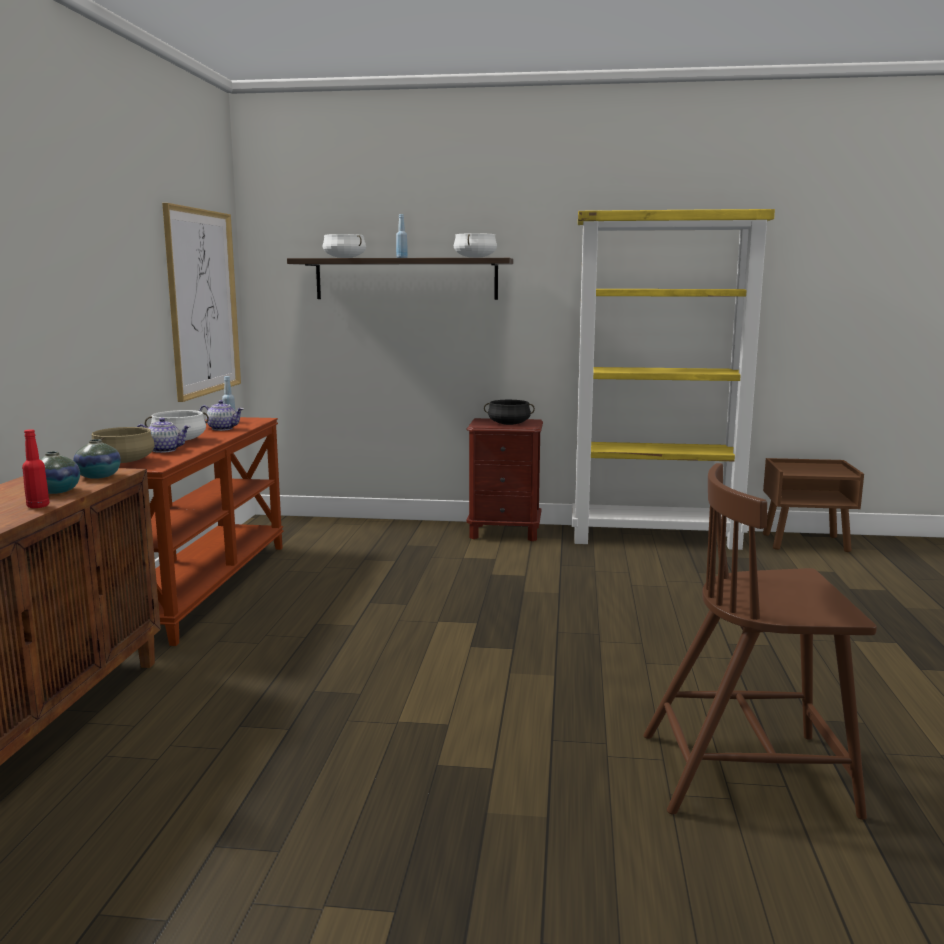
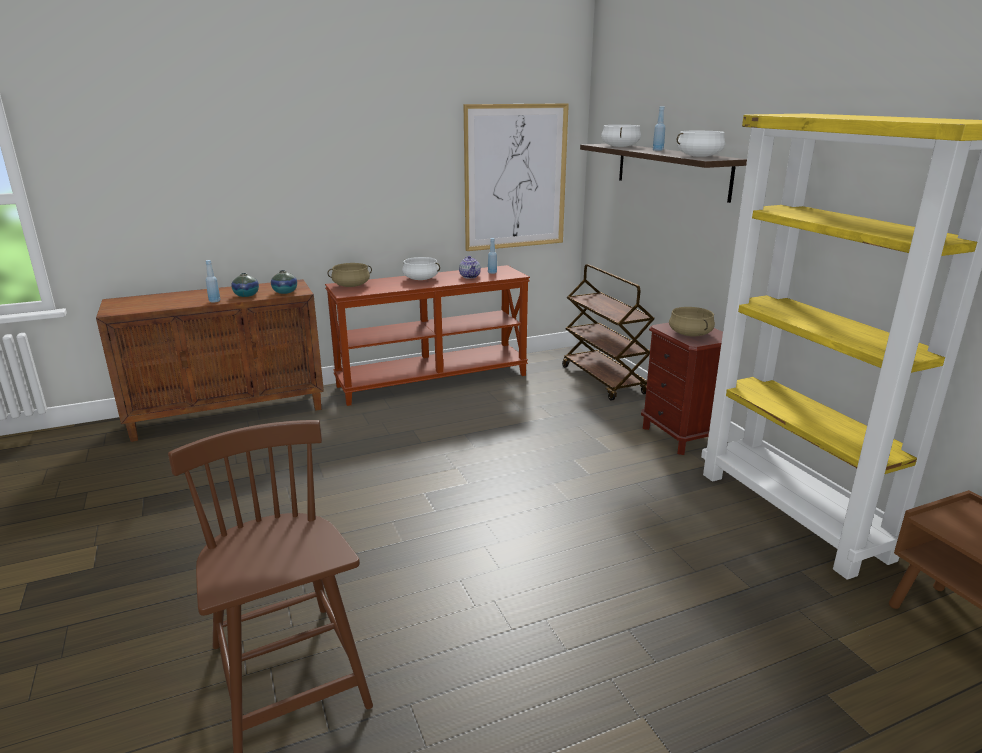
camera: 60 degrees right, 10 degrees up
(38, 506) = (214, 301): red bottle -> blue bottle
(164, 450) = (390, 284): teapot -> none
(356, 526) = (604, 380): none -> brown cart
(509, 424) = (689, 334): black cooking pot -> beige cooking pot

